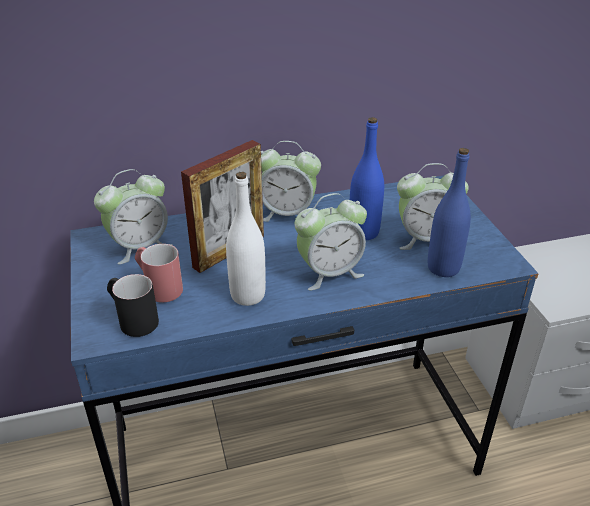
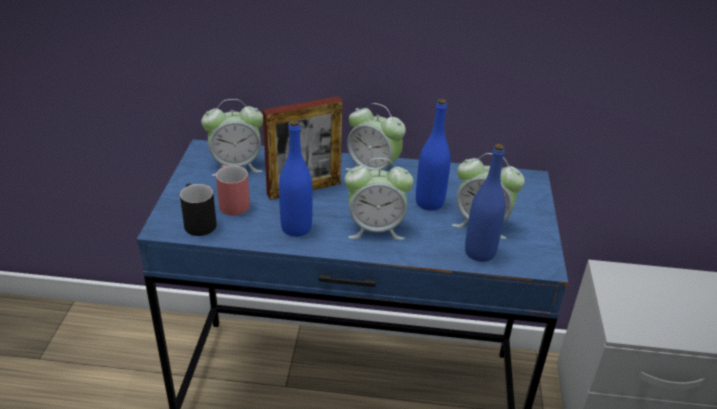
camera: 20 degrees right, 0 degrees up
(248, 295) = (296, 228): white bottle -> blue bottle

